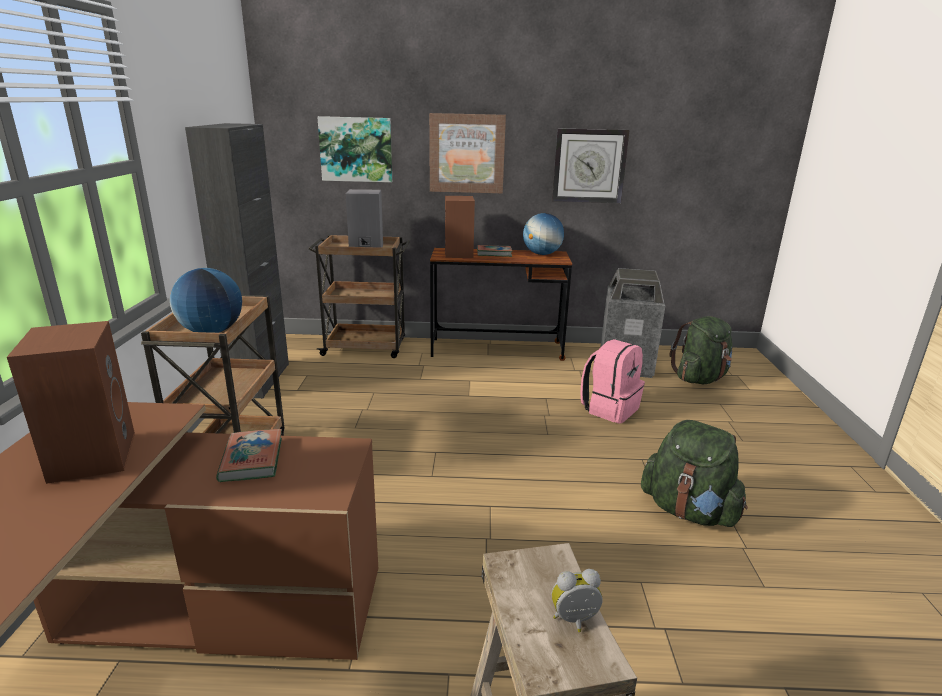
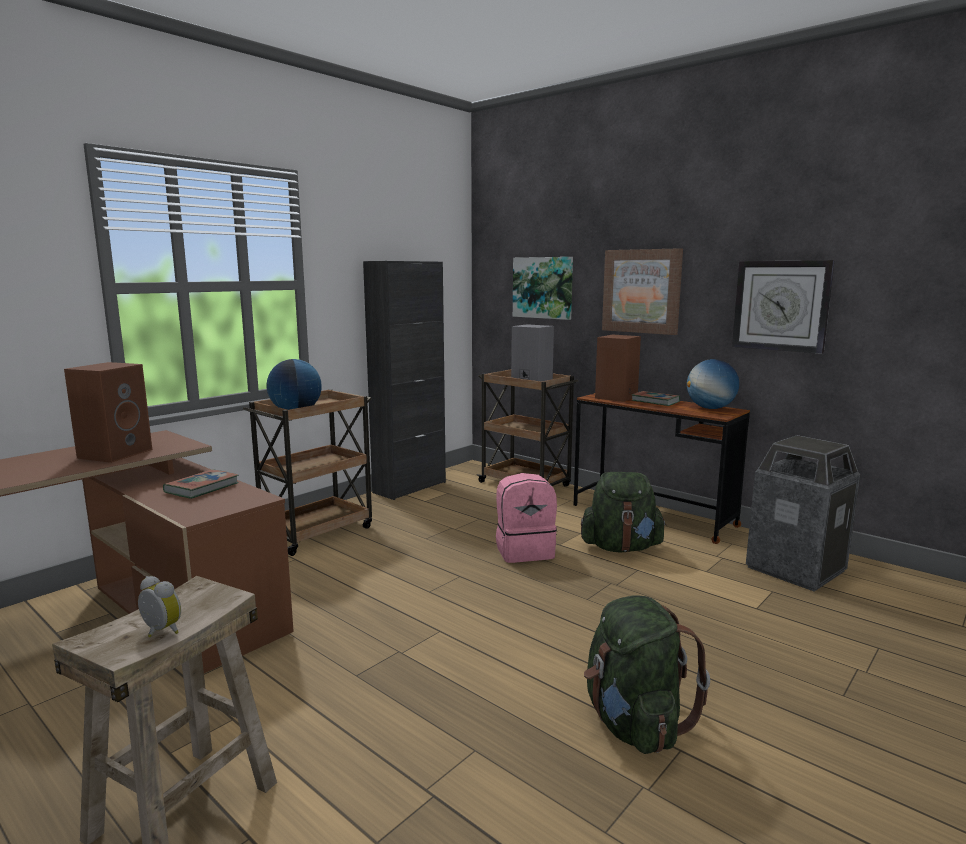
camera: 40 degrees right, 10 degrees down
(609, 408) = (699, 601): pink backpack -> pink backpack (524, 551)
(700, 379) = (893, 613): green backpack -> green backpack (621, 547)

